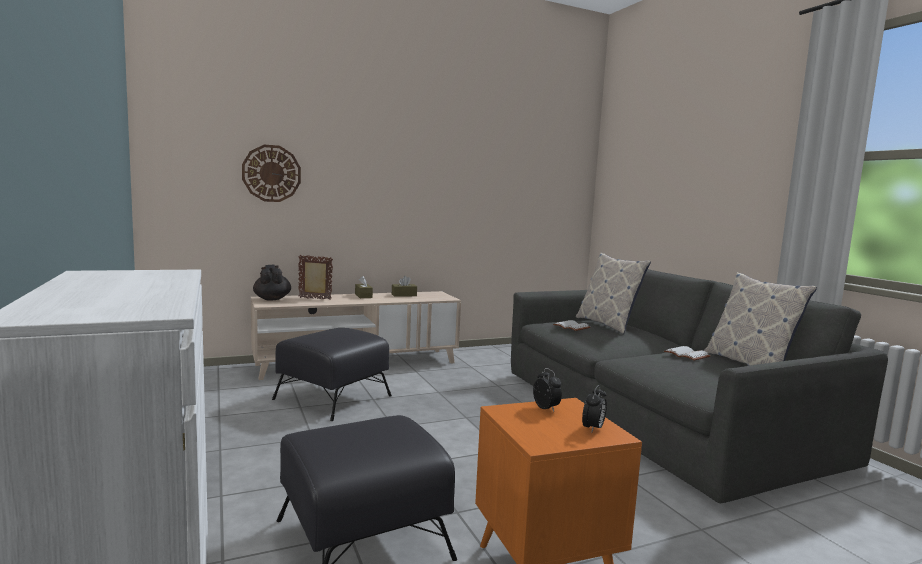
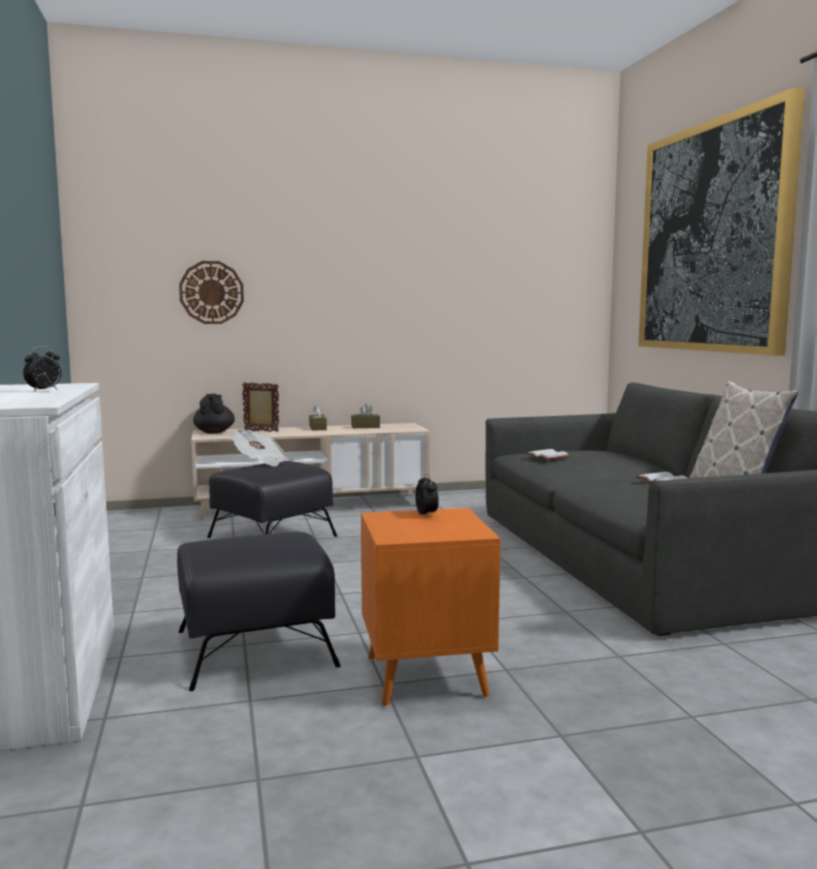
camera: 10 degrees right, 0 degrees up
(322, 330) = (260, 462): none -> newspaper
(593, 428) = (459, 529): alarm clock -> alarm clock (44, 390)
(607, 324) = (596, 454): pillow -> none
(698, 152) = (713, 238): none -> picture

